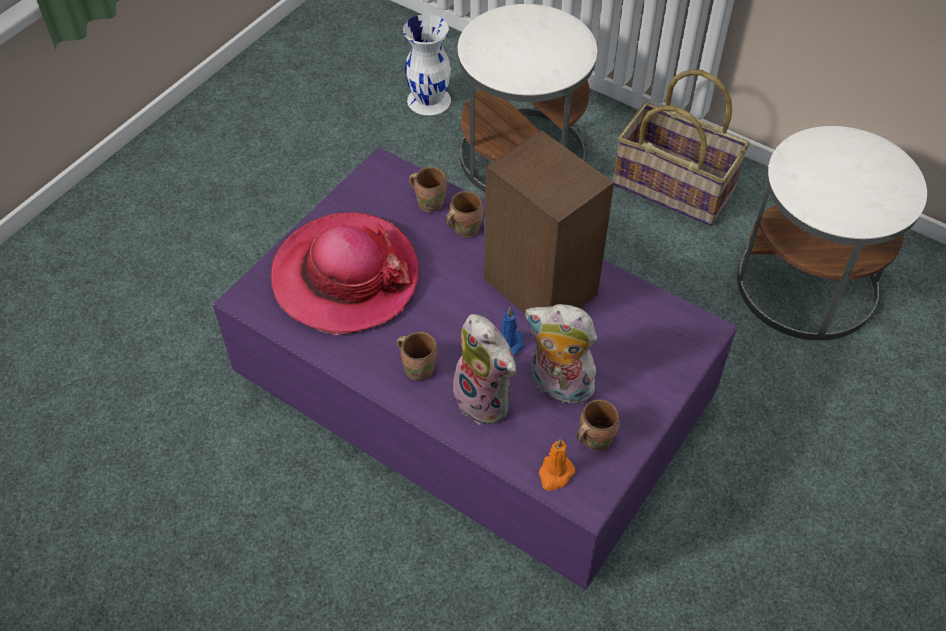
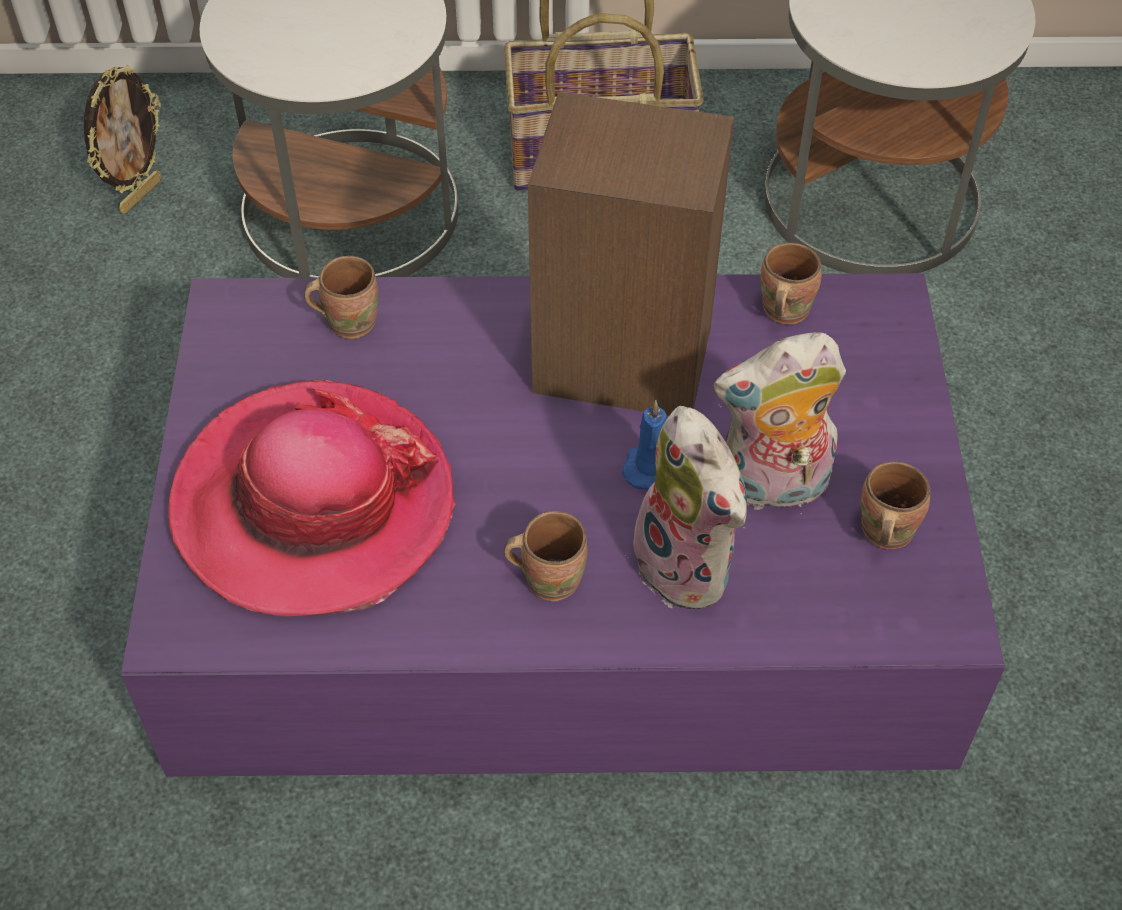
camera: 35 degrees left, 0 degrees up
(429, 99) = (140, 195): white vase -> picture frame
(464, 228) = (436, 333): brown mug -> brown mug (781, 311)
(486, 399) = (690, 566): plush toy -> plush toy turned 45 degrees clockwise
(555, 474) = (878, 615): orange candle -> none

